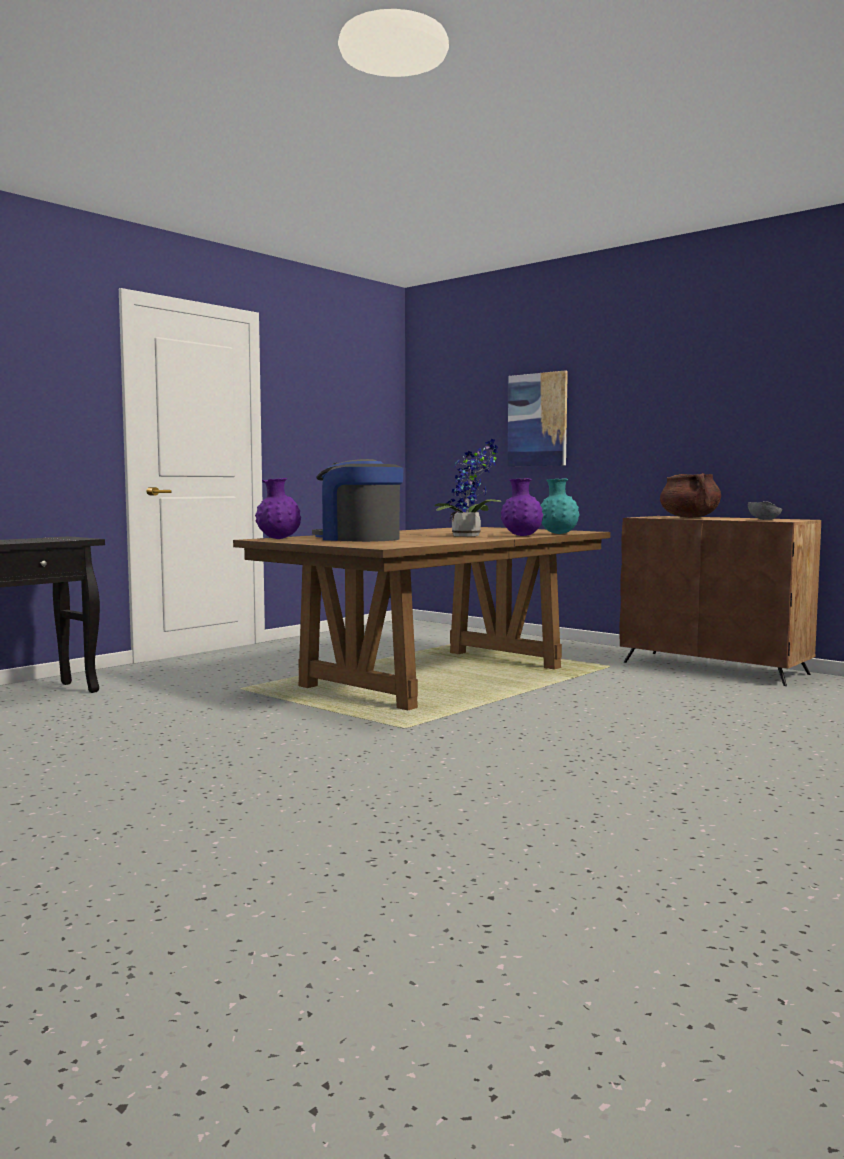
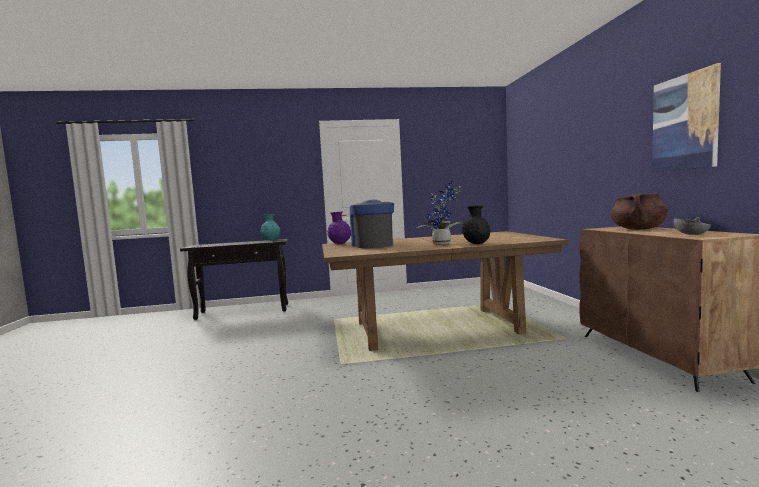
camera: 40 degrees right, 0 degrees up
(521, 536) = (476, 244): purple vase -> black vase
(537, 419) = (564, 158): picture -> picture (684, 123)
(558, 534) = (513, 242): turquoise vase -> turquoise vase (271, 240)

